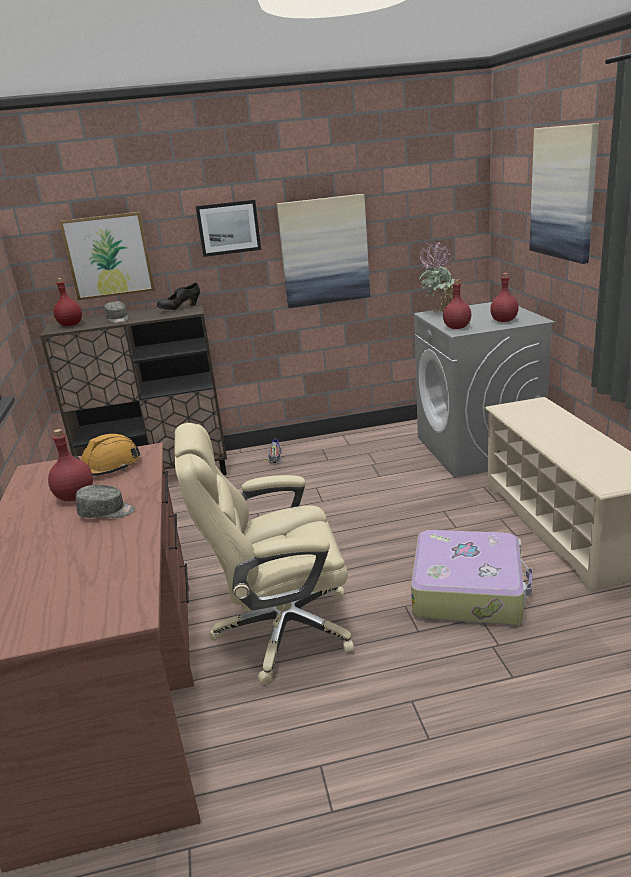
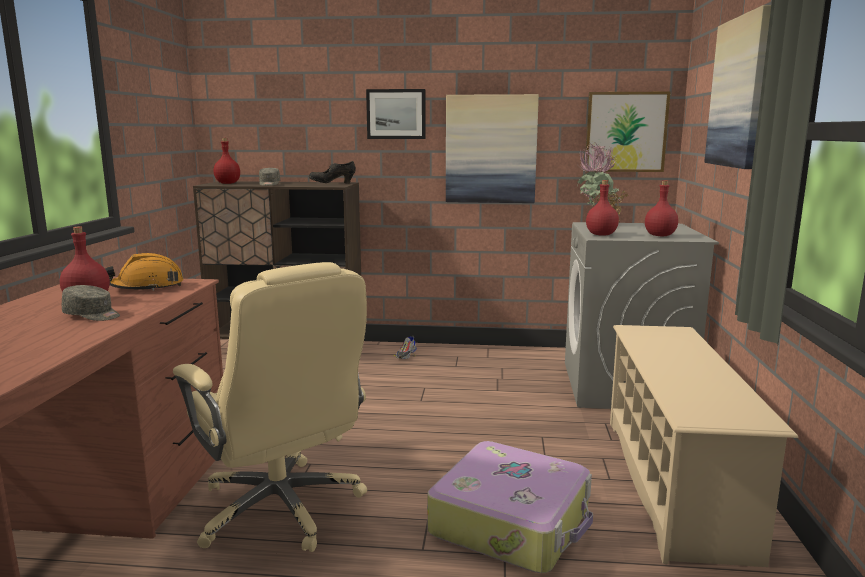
camera: 15 degrees right, 10 degrees down
(108, 256) = (280, 127): picture -> picture (626, 132)
(281, 630) = (281, 509): beige office chair -> beige office chair turned 135 degrees counterclockwise

